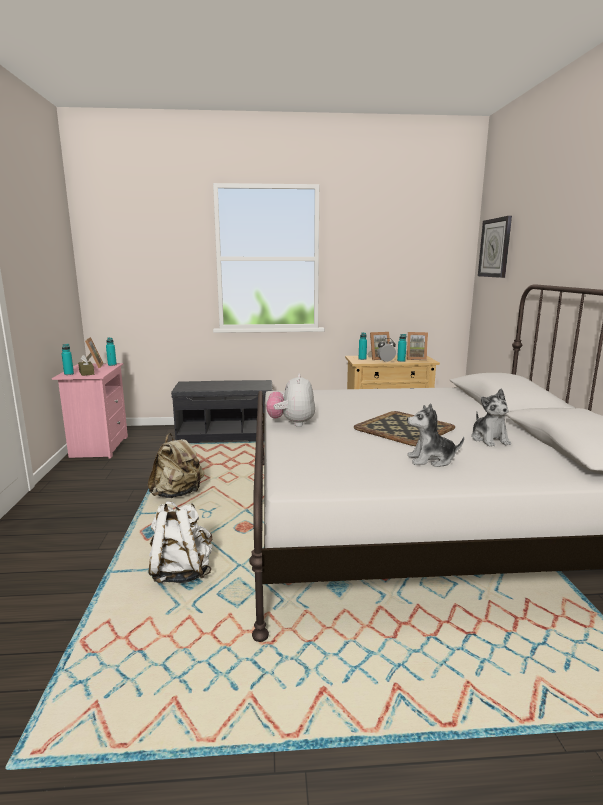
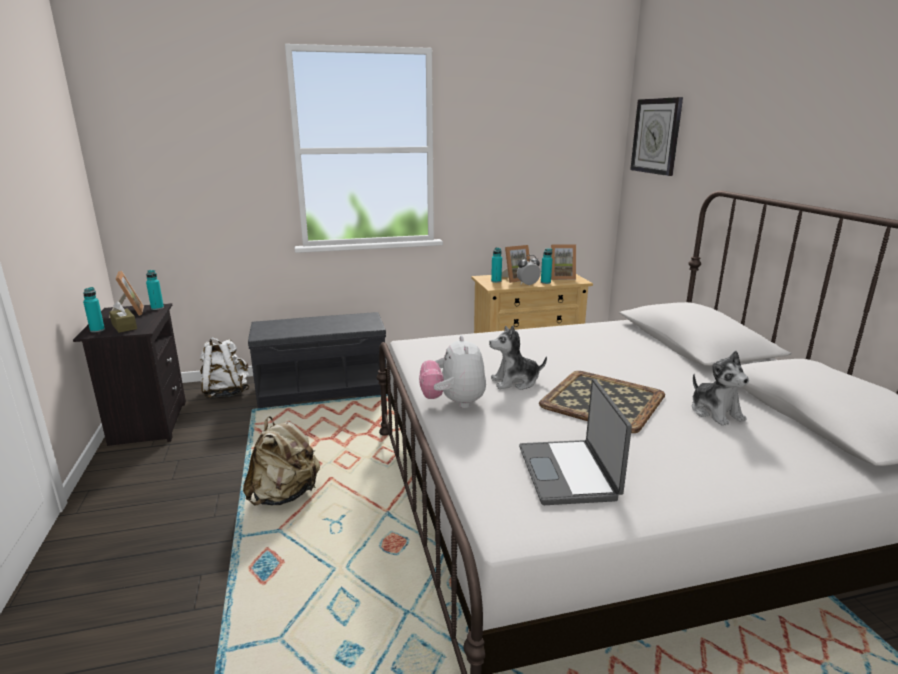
camera: 10 degrees left, 5 degrees up
(98, 447) = (147, 423): pink nightstand -> black nightstand
(181, 572) = (329, 636): white backpack -> white backpack (226, 392)
(352, 462) = (569, 473): none -> laptop
(431, 460) = (666, 458): plush toy -> plush toy (515, 382)

